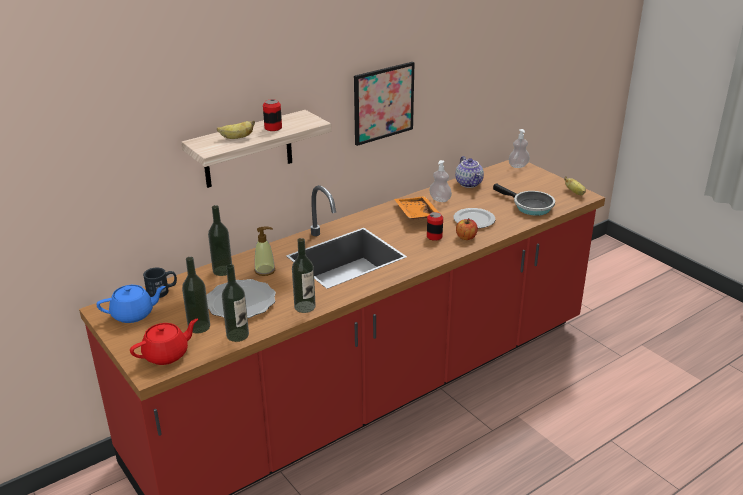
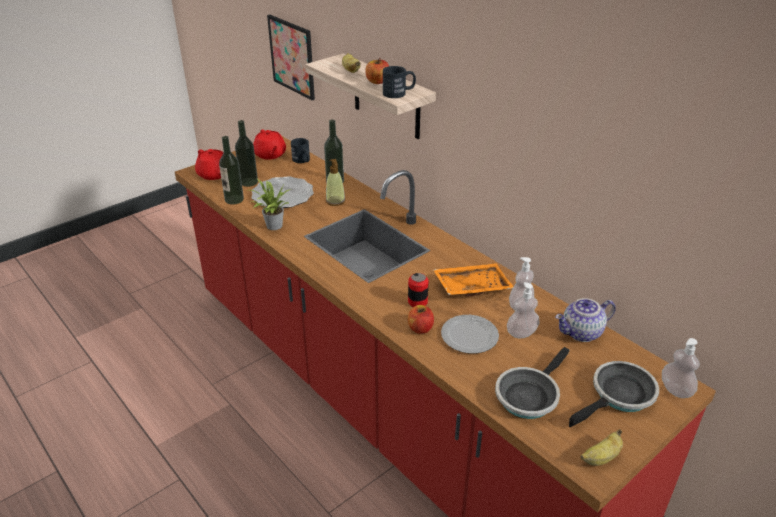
camera: 85 degrees right, 5 degrees up
(134, 314) = (270, 155): blue teapot -> red teapot
(273, 128) = (377, 82): can -> apple
(304, 121) = (399, 93): none -> black mug
(305, 307) = (272, 227): bottle -> potted plant
(383, 103) = (519, 145): picture -> picture (292, 57)
(470, 202) = (521, 333): none -> soap dispenser
(526, 181) = (619, 396): none -> frying pan

